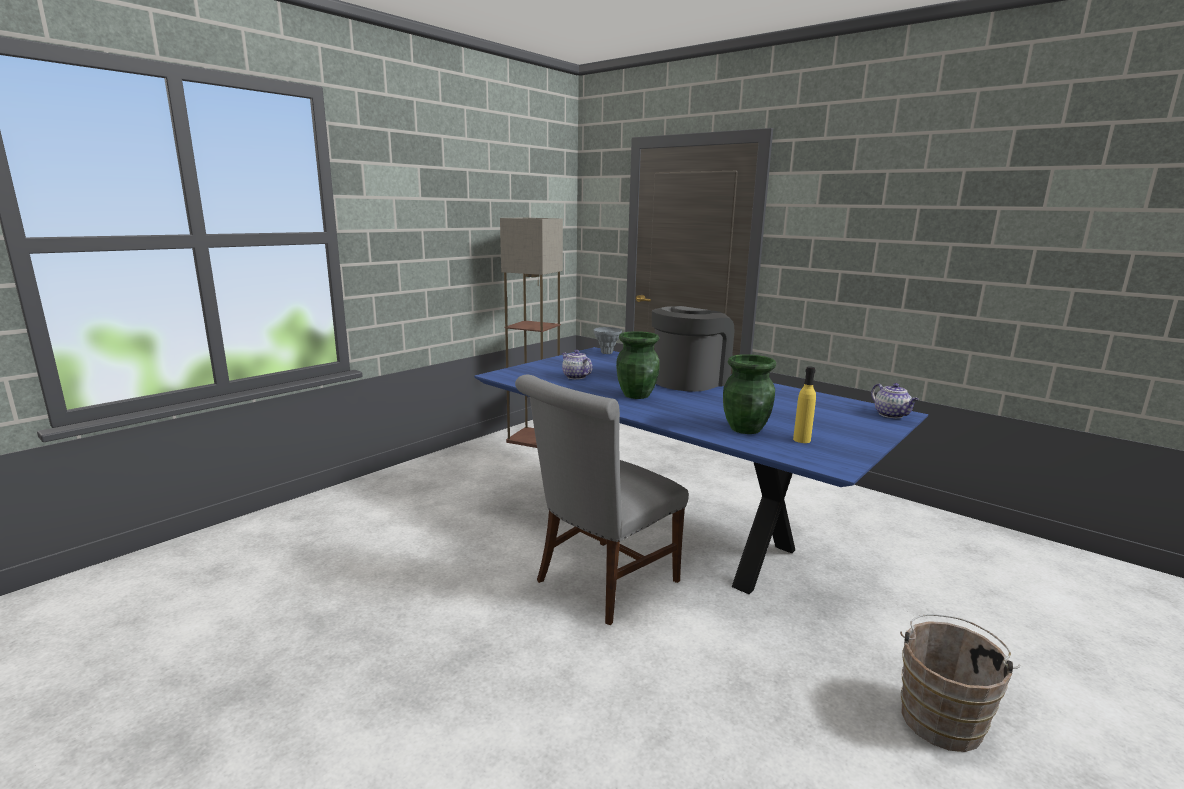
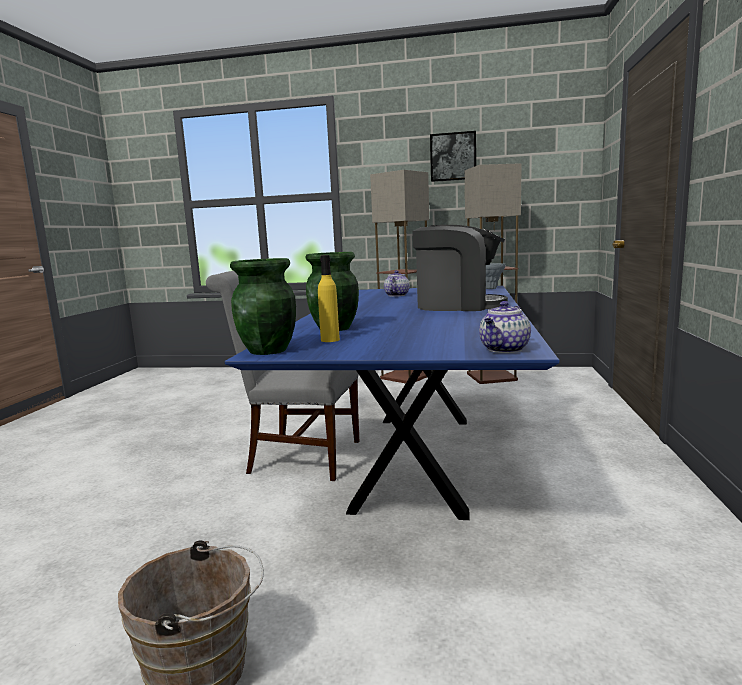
camera: 60 degrees right, 5 degrees down
(459, 465) = (405, 376): none -> floor lamp
(467, 196) = (453, 157): none -> picture
(637, 395) = (378, 306): green vase -> green vase (269, 350)

